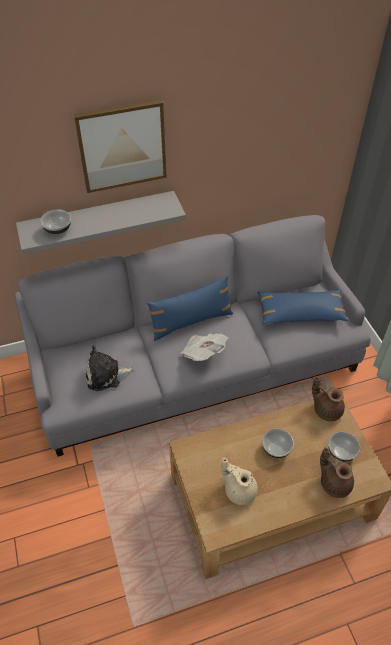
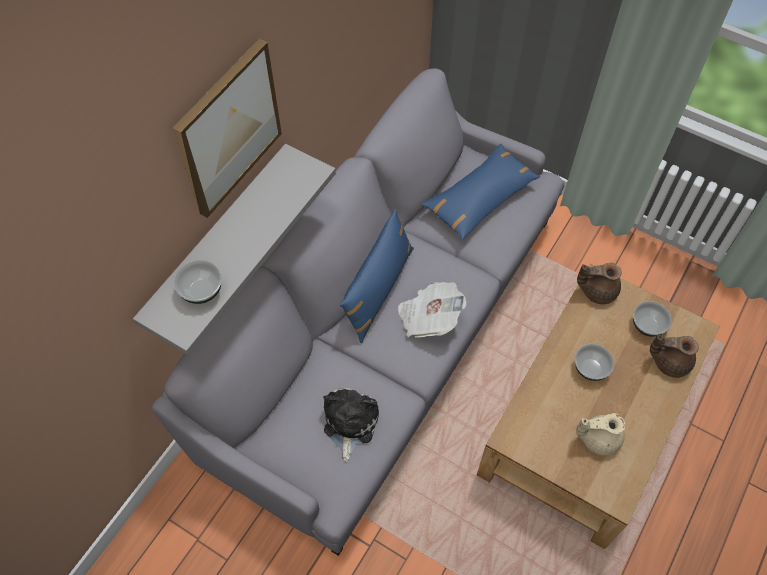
camera: 40 degrees left, 10 degrees up
(106, 375) = (349, 423): plush toy -> plush toy turned 150 degrees clockwise

